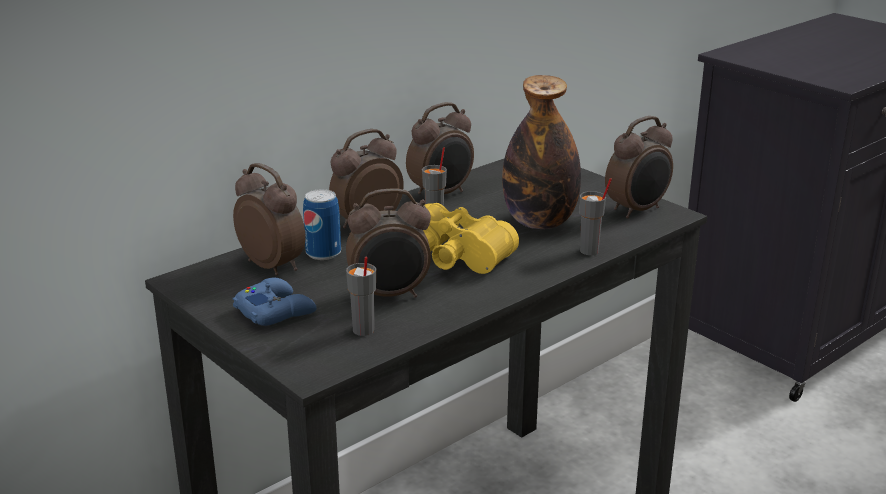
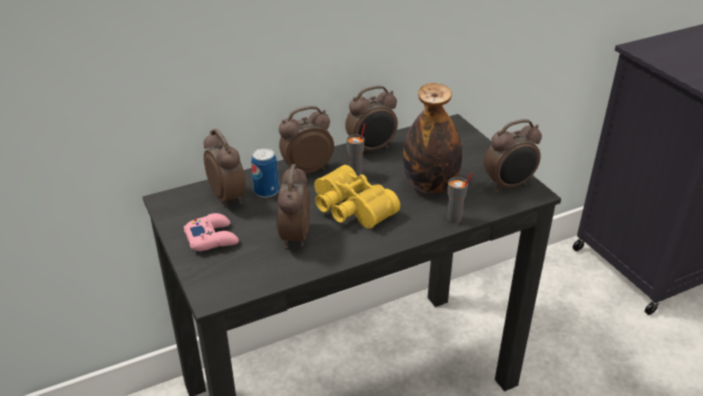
camera: 15 degrees right, 10 degrees up
(275, 311) = (212, 238): blue game controller -> pink game controller
(363, 330) = (262, 266): grey cup -> none
(390, 295) = (294, 237): alarm clock -> alarm clock turned 90 degrees clockwise

